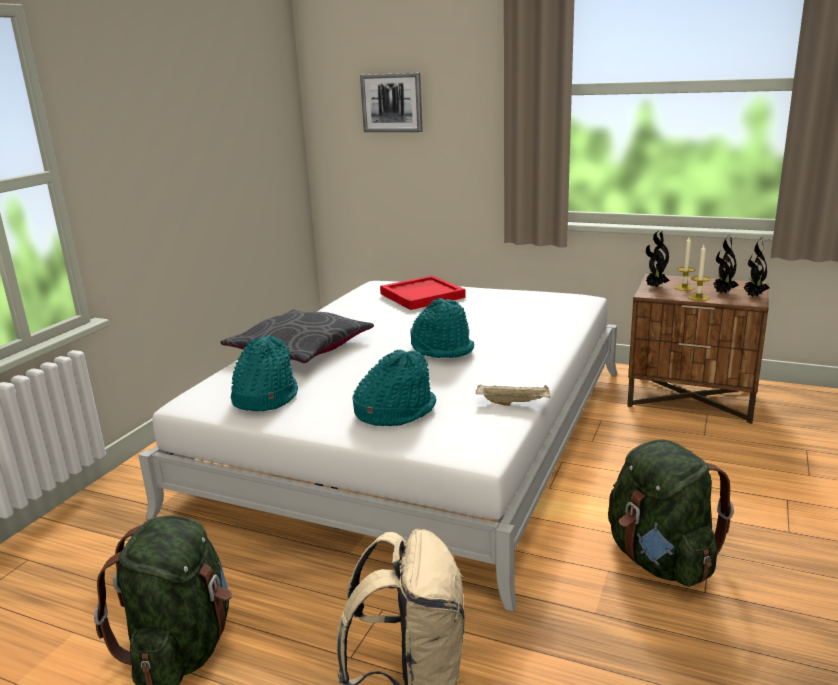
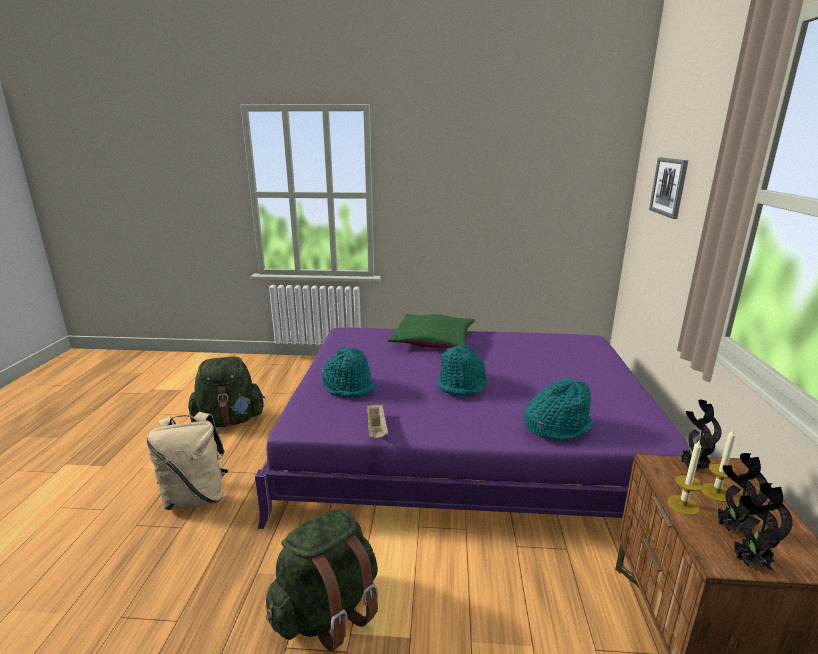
camera: 70 degrees right, 0 degrees up
(264, 397) = (356, 346): turquoise hat -> turquoise hat (556, 426)
(300, 349) = (433, 340): grey pillow -> green pillow
(418, 435) = (465, 443): white bed -> purple bed
(422, 295) = (578, 358): red tray -> none

